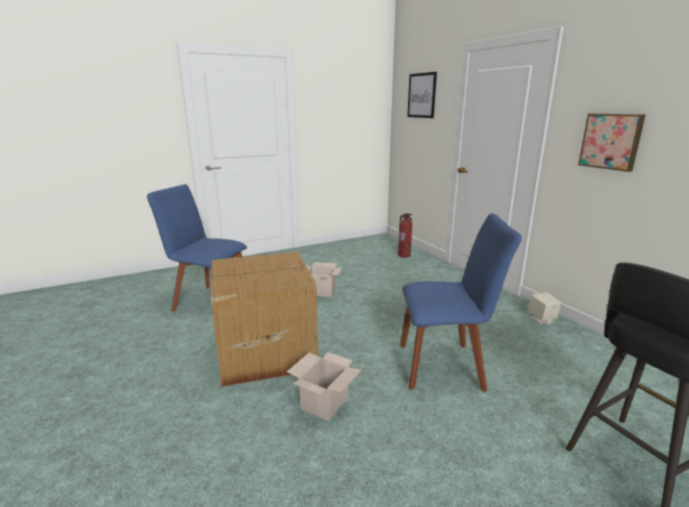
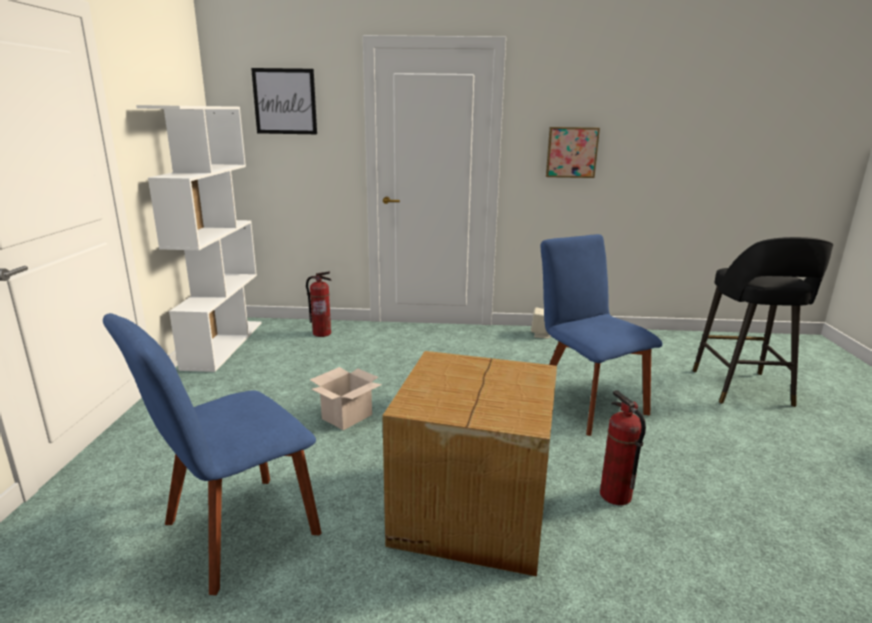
camera: 60 degrees left, 0 degrees up
(324, 402) = (614, 495): cardboard box -> fire extinguisher
(354, 242) = (223, 344): none -> white bookcase
(445, 366) = (586, 404): blue chair -> blue chair turned 60 degrees counterclockwise

